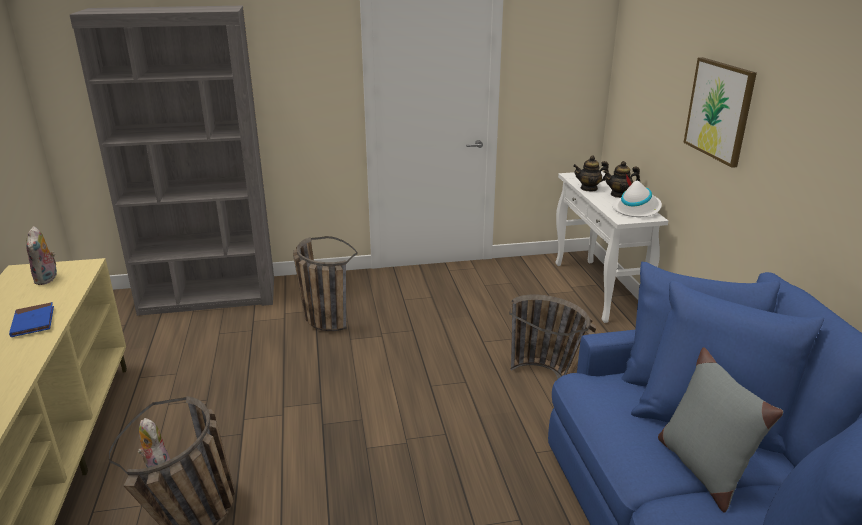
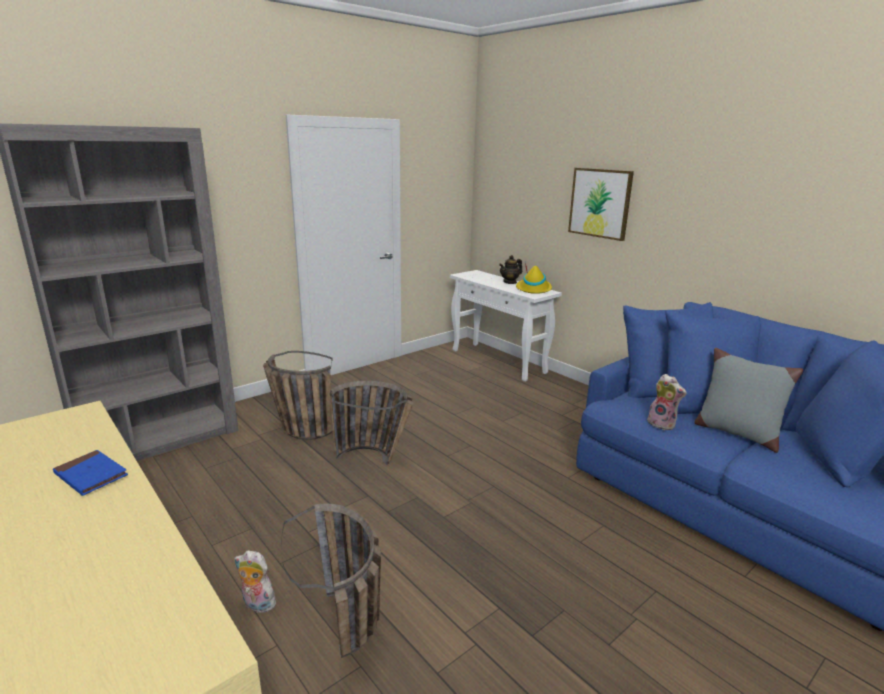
camera: 30 degrees left, 5 degrees down
(47, 279) = (49, 433): plush toy -> plush toy (662, 424)
(550, 381) = (529, 428): basket -> basket (376, 459)
(589, 188) = (484, 281): teapot -> none
(636, 209) = (533, 289): white hat -> yellow hat

